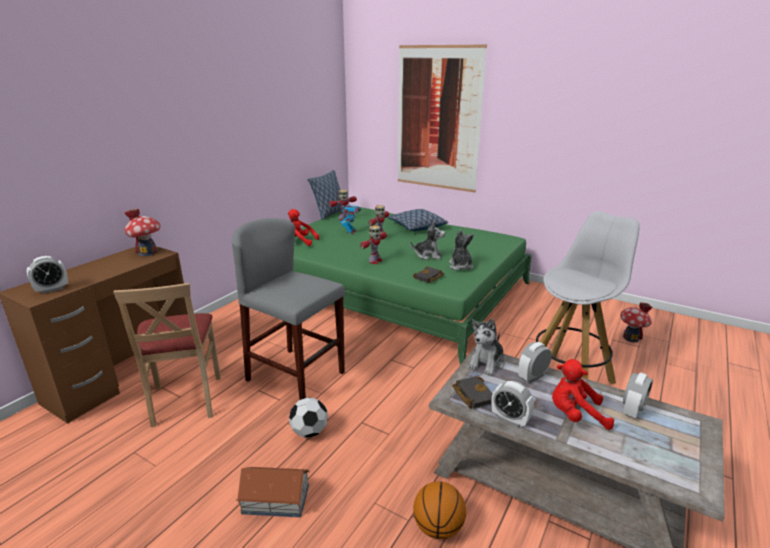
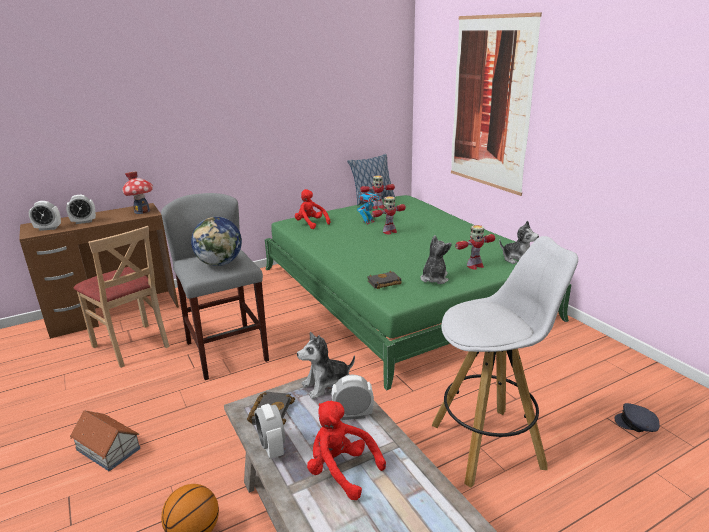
camera: 30 degrees right, 0 degrees up
(185, 400) = (132, 345): beige chair -> beige chair turned 60 degrees counterclockwise
(303, 286) = (220, 263): none -> globe
(309, 432) = (187, 404): football -> none
(375, 261) = (352, 255): toy robot -> toy robot (474, 266)
(417, 226) = (445, 227): pillow -> none
(428, 255) = (414, 260): plush toy -> plush toy (518, 259)
(631, 338) = (637, 424): toy house -> grey cap
(632, 410) = (412, 492): alarm clock -> alarm clock (84, 222)

